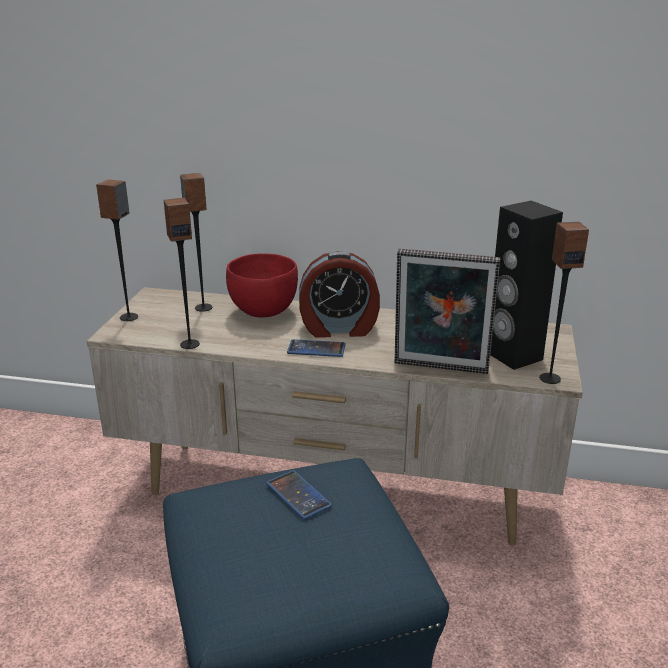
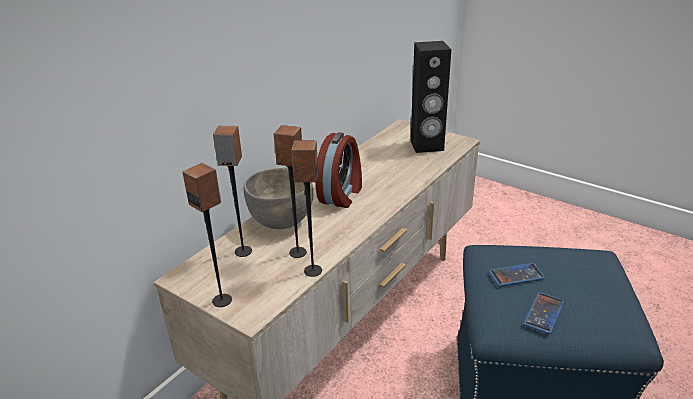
camera: 65 degrees left, 5 degrees up
(263, 312) = (282, 221): red bowl -> grey bowl
(316, 349) = (368, 211): phone -> phone (543, 313)
(440, 369) = (429, 173): picture frame -> none
(549, 378) = (460, 143): speaker -> speaker (297, 252)

